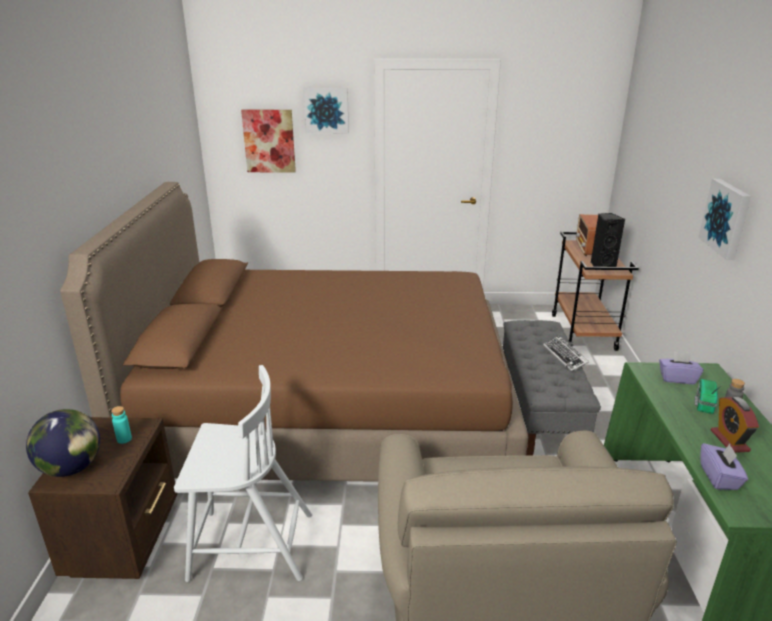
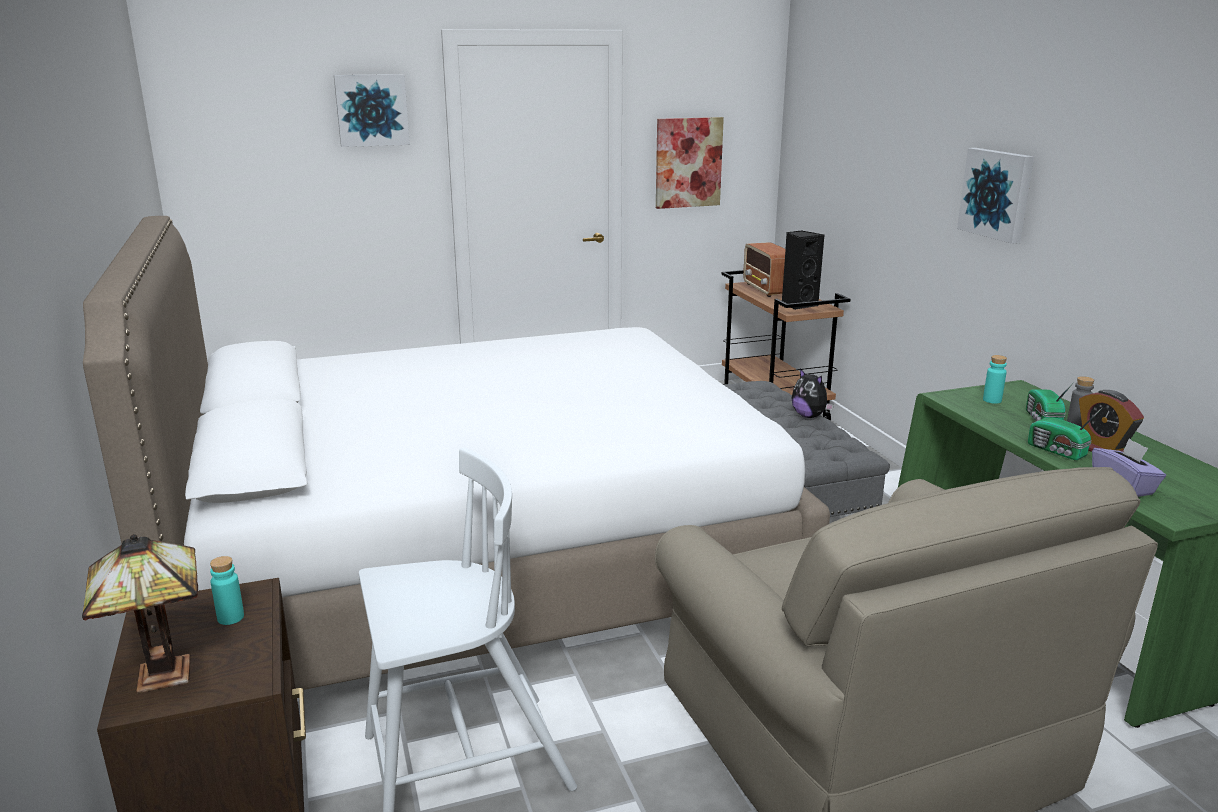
camera: 20 degrees left, 5 degrees down
(71, 468) = (159, 677): globe -> table lamp
(269, 141) = (279, 162): picture -> picture (688, 162)
(329, 411) = (479, 559): brown bed -> white bed
(565, 356) = (809, 416): keyboard -> plush toy
(677, 378) = (992, 400): purple tissue box -> turquoise bottle
(691, 434) = (1057, 451): none -> radio

